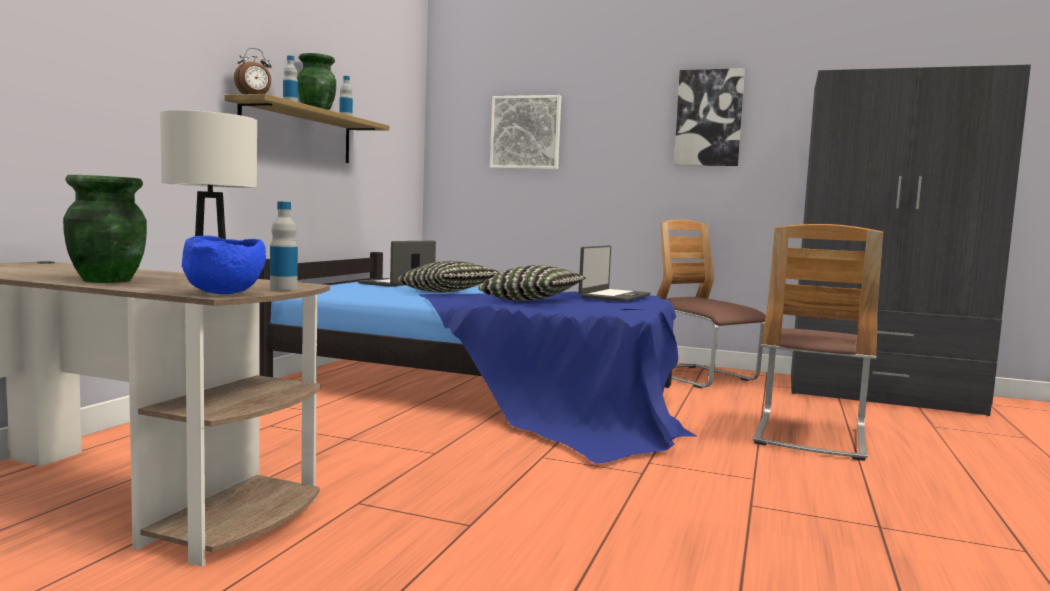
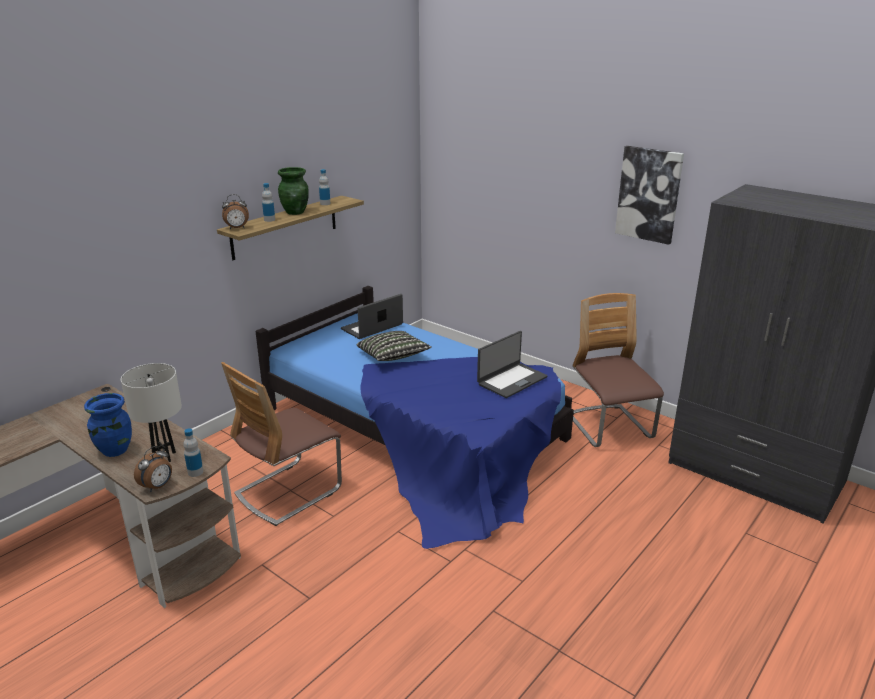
camera: 20 degrees right, 20 degrees up
(106, 280) = (114, 450): green vase -> blue vase
(225, 293) = (157, 486): blue bowl -> alarm clock
(525, 132) = (497, 180): picture -> none
(532, 301) = (433, 392): pillow -> none
(810, 436) = (619, 532): chair -> chair (288, 492)

